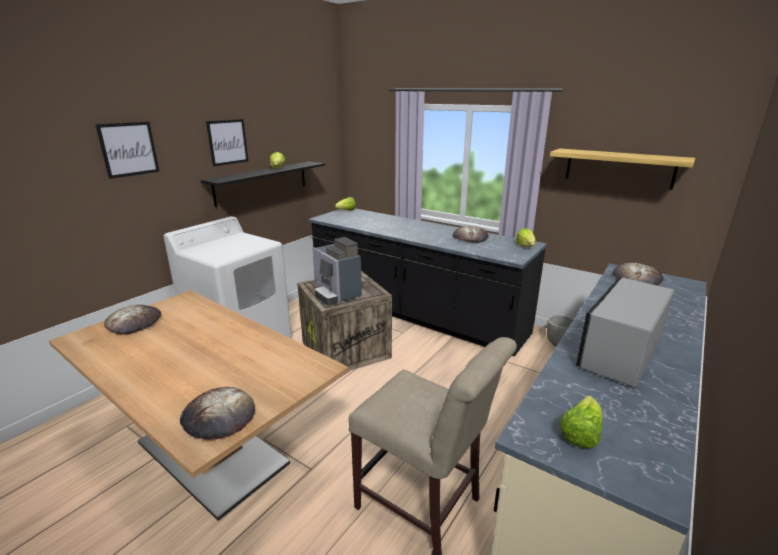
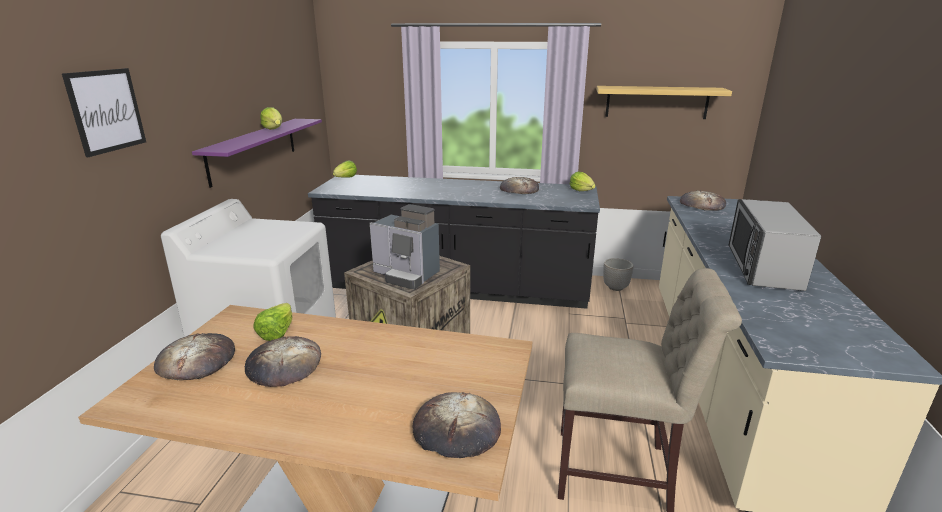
camera: 25 degrees left, 0 degrees up
(173, 338) = (284, 365): none -> bread
(227, 142) = (215, 96): picture -> none
(262, 182) = (254, 149): black shelf -> purple shelf
(580, 434) = (812, 336): lettuce -> lettuce (277, 332)

